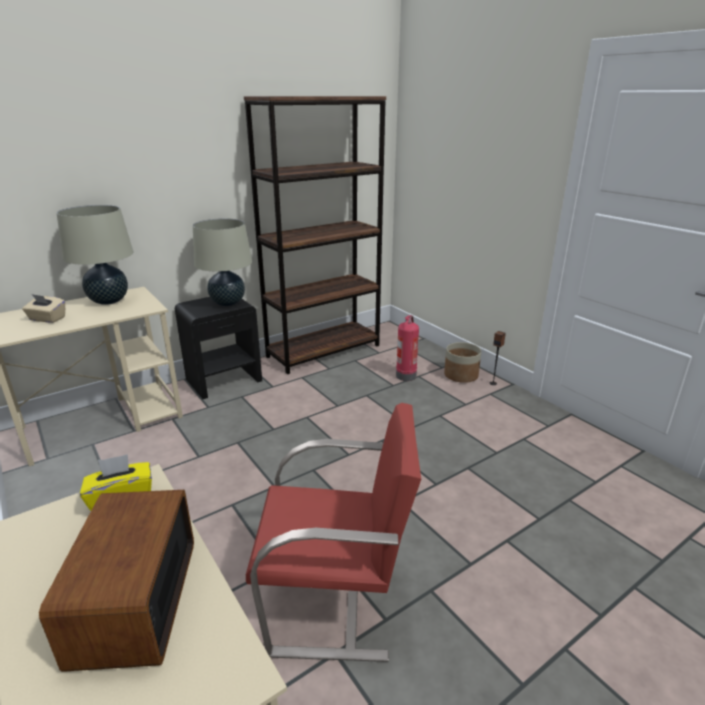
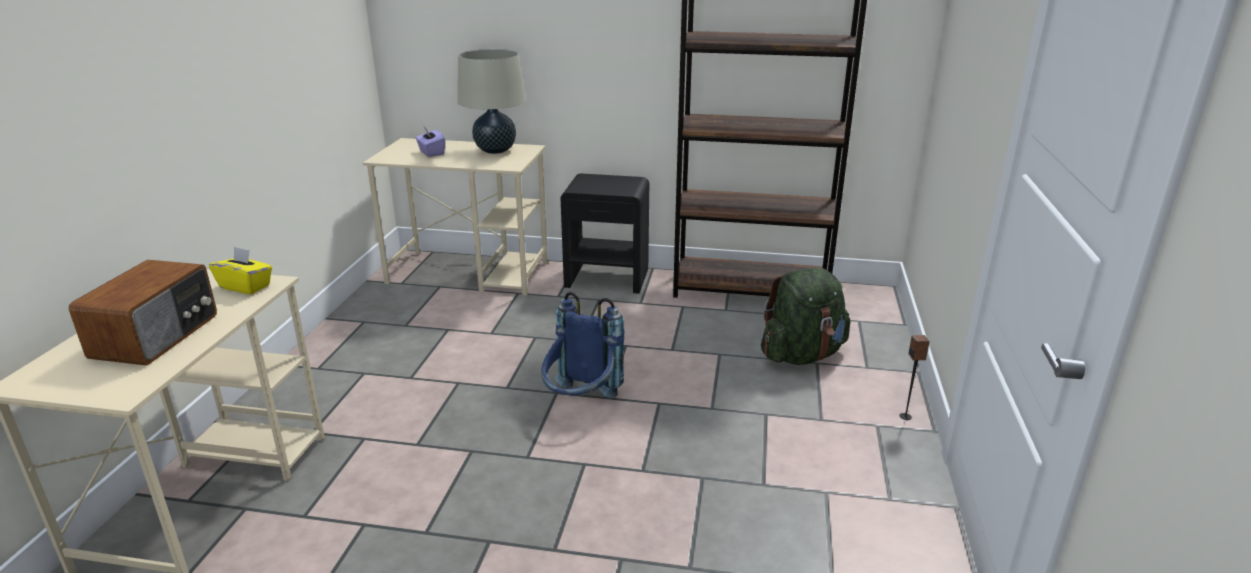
camera: 45 degrees right, 0 degrees up
(47, 319) = (431, 152): beige tissue box -> purple tissue box
(133, 601) = (158, 336): radio -> radio turned 150 degrees clockwise
(228, 303) = (619, 186): beige table lamp -> none
(335, 599) = (418, 493): red chair -> none
(339, 467) = (581, 404): none -> blue backpack
(406, 375) = (802, 355): fire extinguisher -> green backpack
(460, 375) = (876, 387): planter -> none

